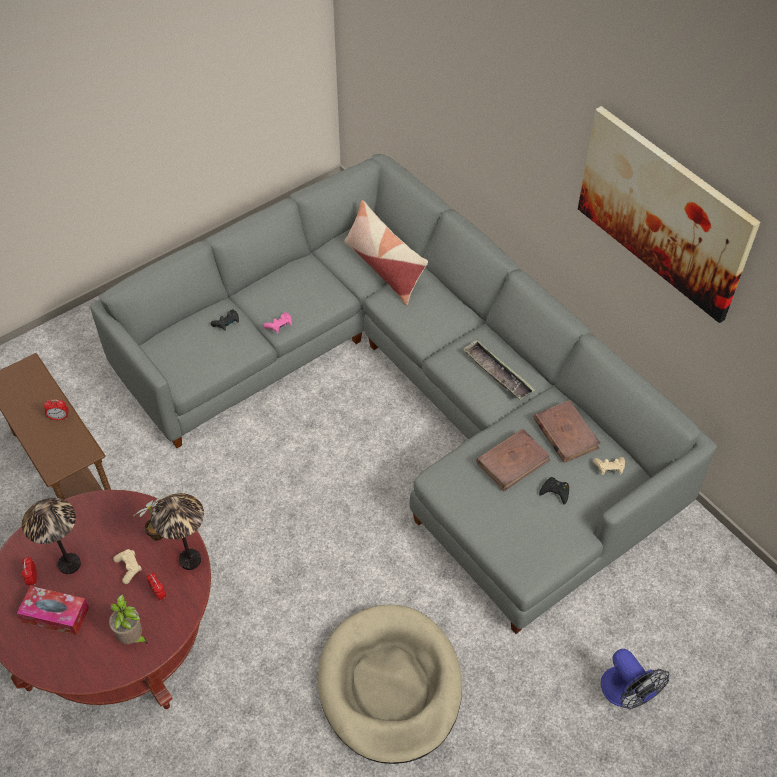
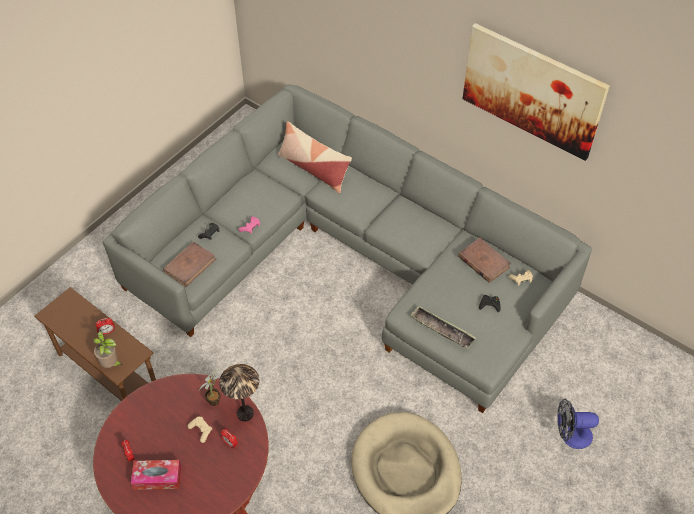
camera: 15 degrees left, 0 degrees up
(69, 564) = (154, 438): table lamp -> none
(133, 638) = (222, 480): potted plant -> potted plant (111, 364)
(497, 373) = (421, 229): tray -> tray (442, 329)
(513, 461) = (453, 290): brown book -> brown book (190, 265)
(626, 693) = (570, 435): fan -> fan turned 135 degrees clockwise

